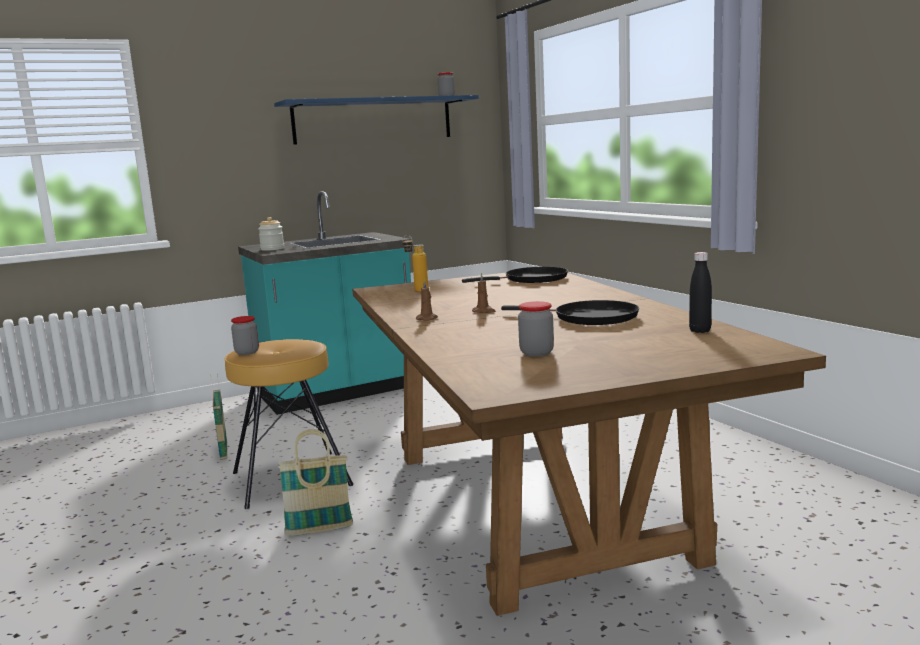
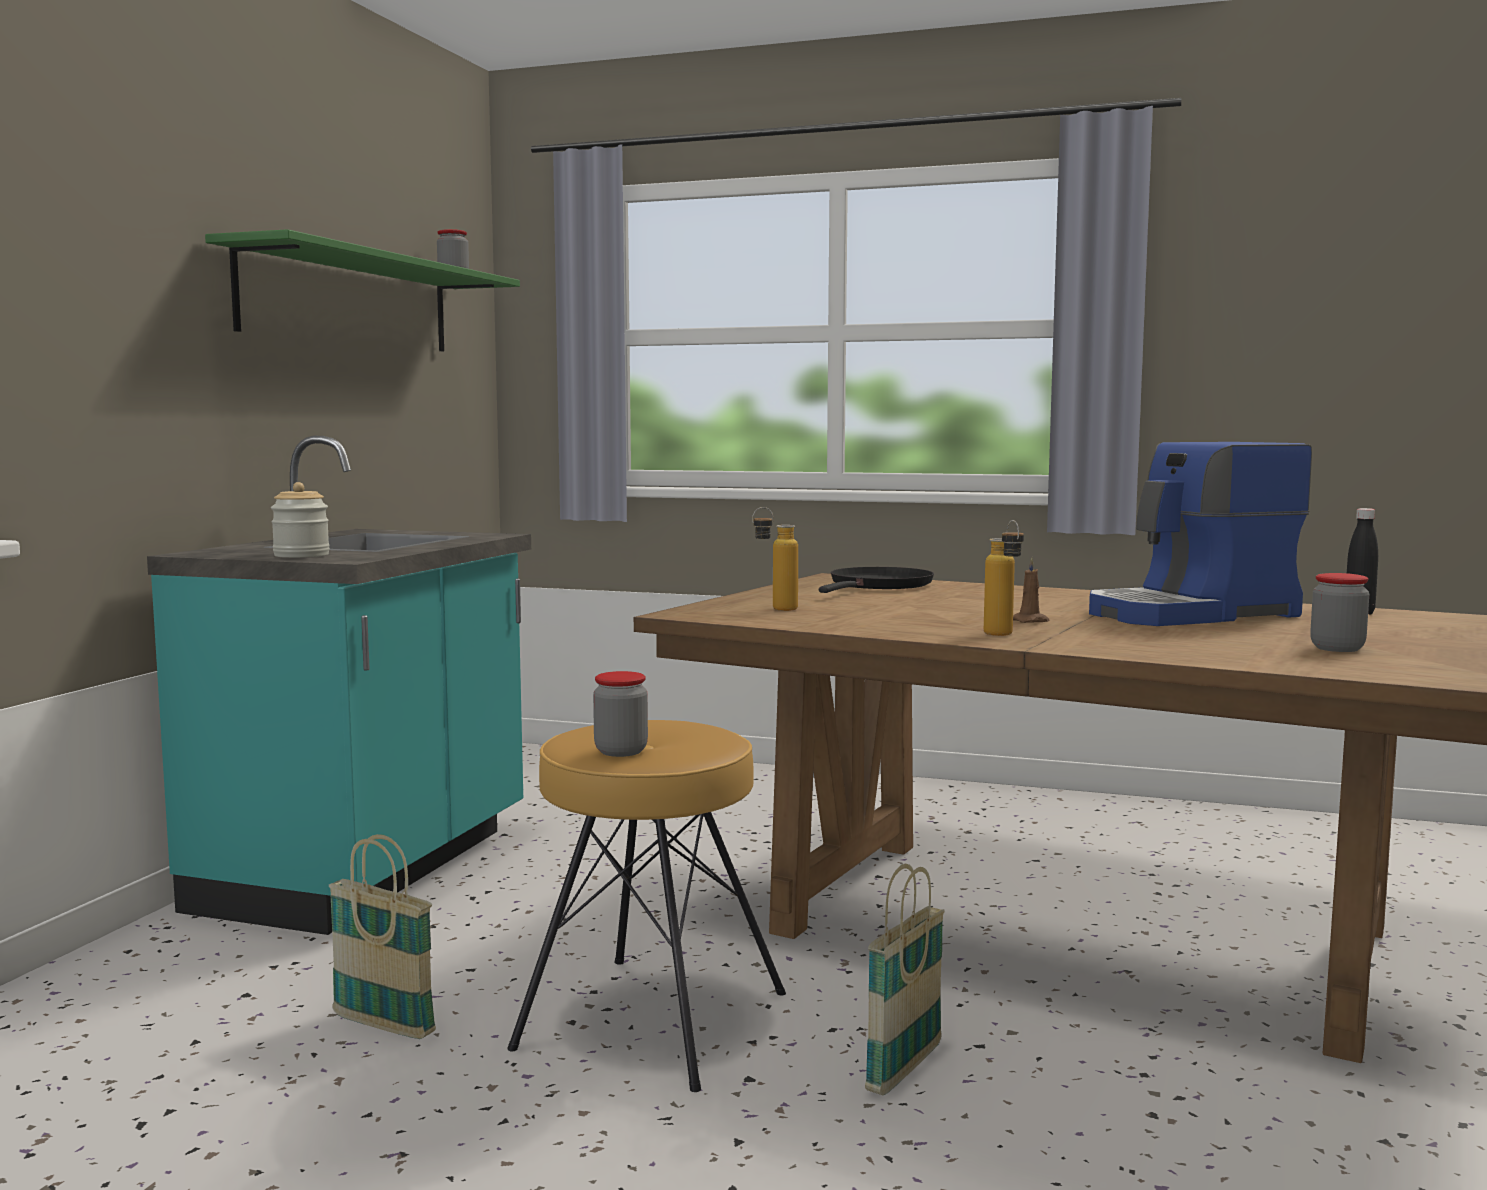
camera: 45 degrees left, 5 degrees down
(373, 120) = (349, 302): blue shelf -> green shelf
(427, 318) = (1003, 635): brown candle -> bottle
(590, 318) = (1192, 614): black frying pan -> coffee machine

